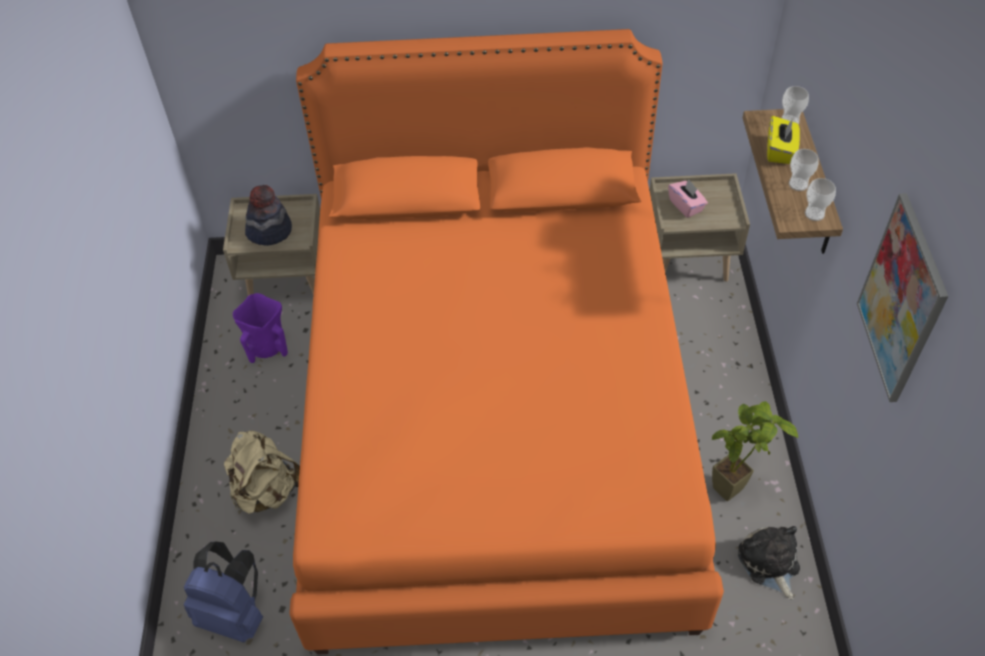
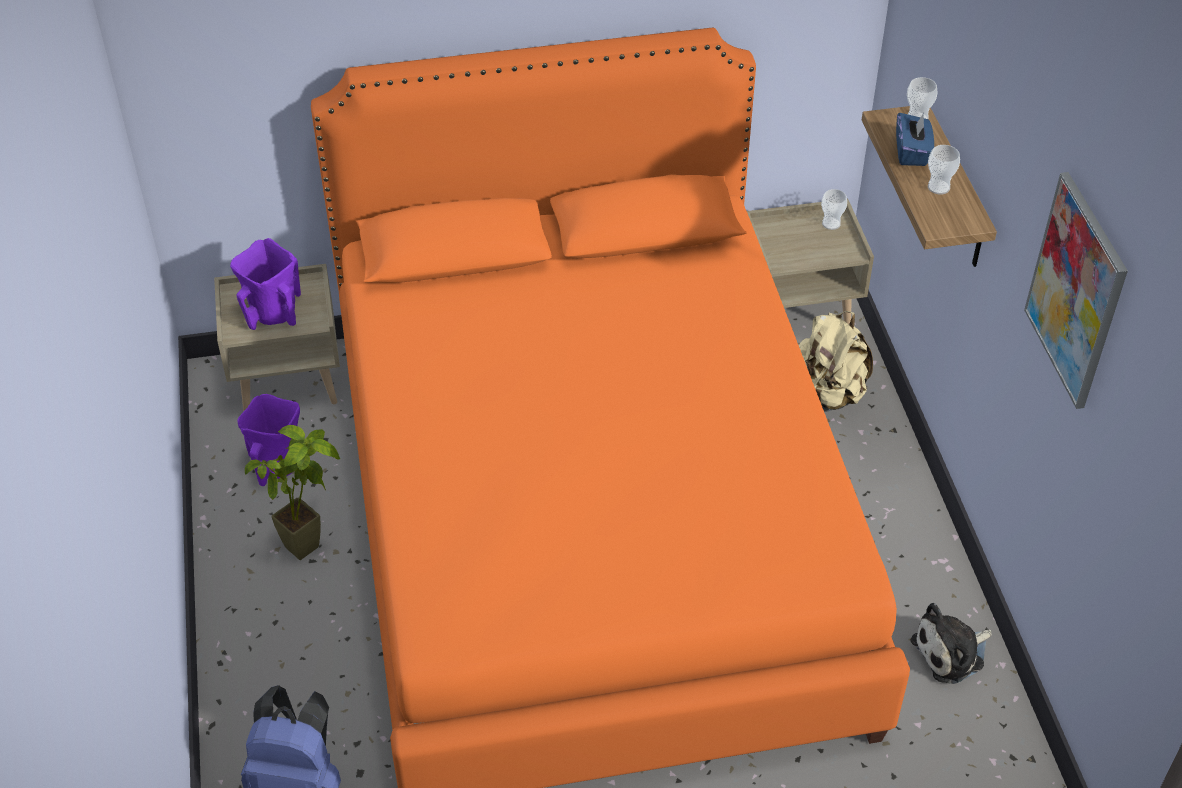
camera: 10 degrees left, 5 degrees down
(266, 491) = (312, 637): beige backpack -> beige backpack (827, 394)
(269, 231) = (272, 314): hat -> purple vase
(686, 206) = (792, 241): pink tissue box -> none
(736, 486) = (899, 570): potted plant -> potted plant (314, 542)
(769, 563) = (951, 652): plush toy -> plush toy turned 90 degrees counterclockwise
(780, 151) = (912, 152): yellow tissue box -> blue tissue box
(814, 214) = (962, 218): cup -> cup (831, 224)

